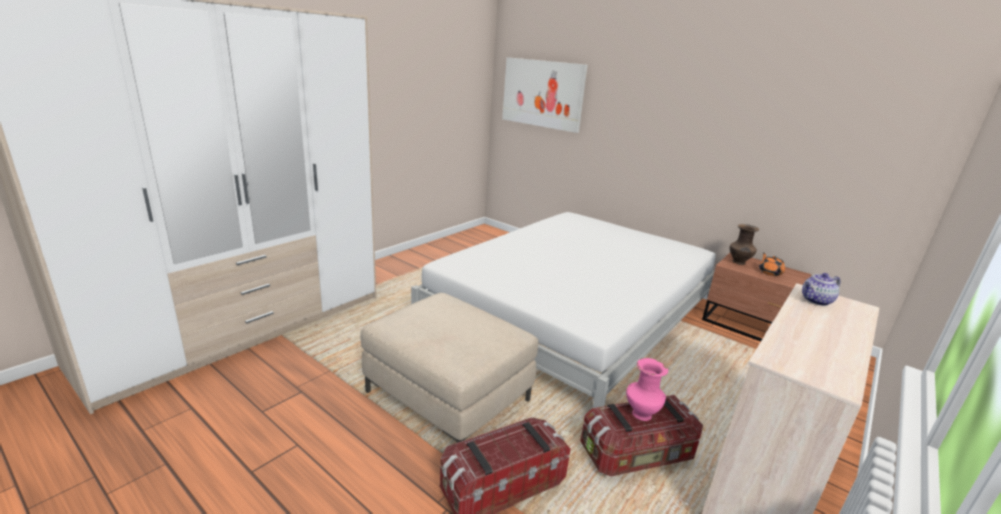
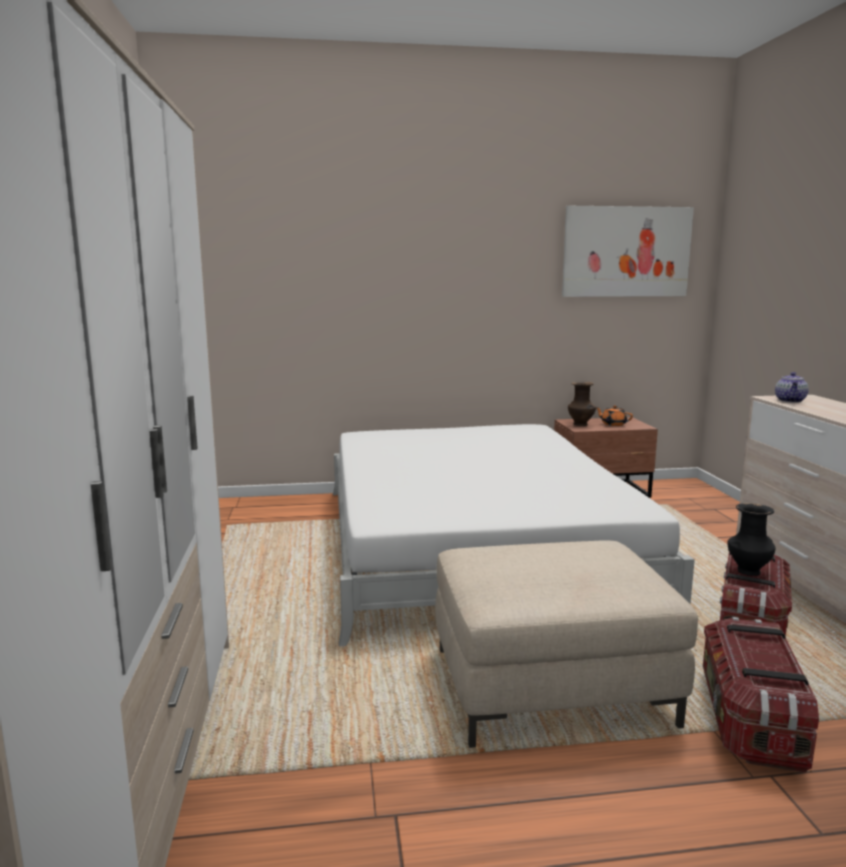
camera: 45 degrees left, 10 degrees down
(542, 94) = (261, 274): picture -> picture (626, 252)
(640, 414) = (747, 571): pink vase -> black vase

